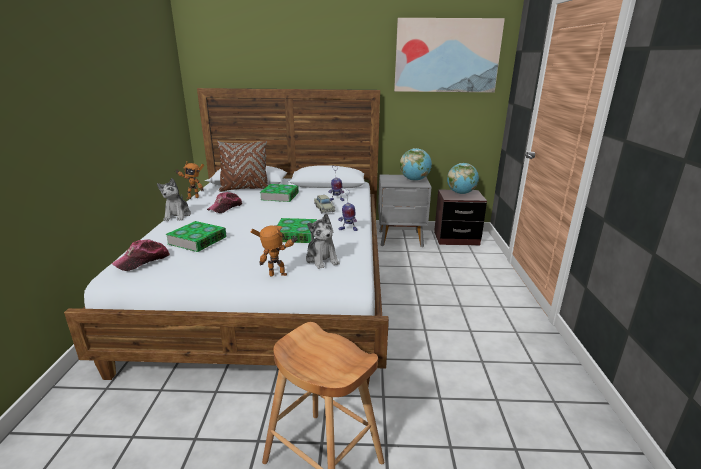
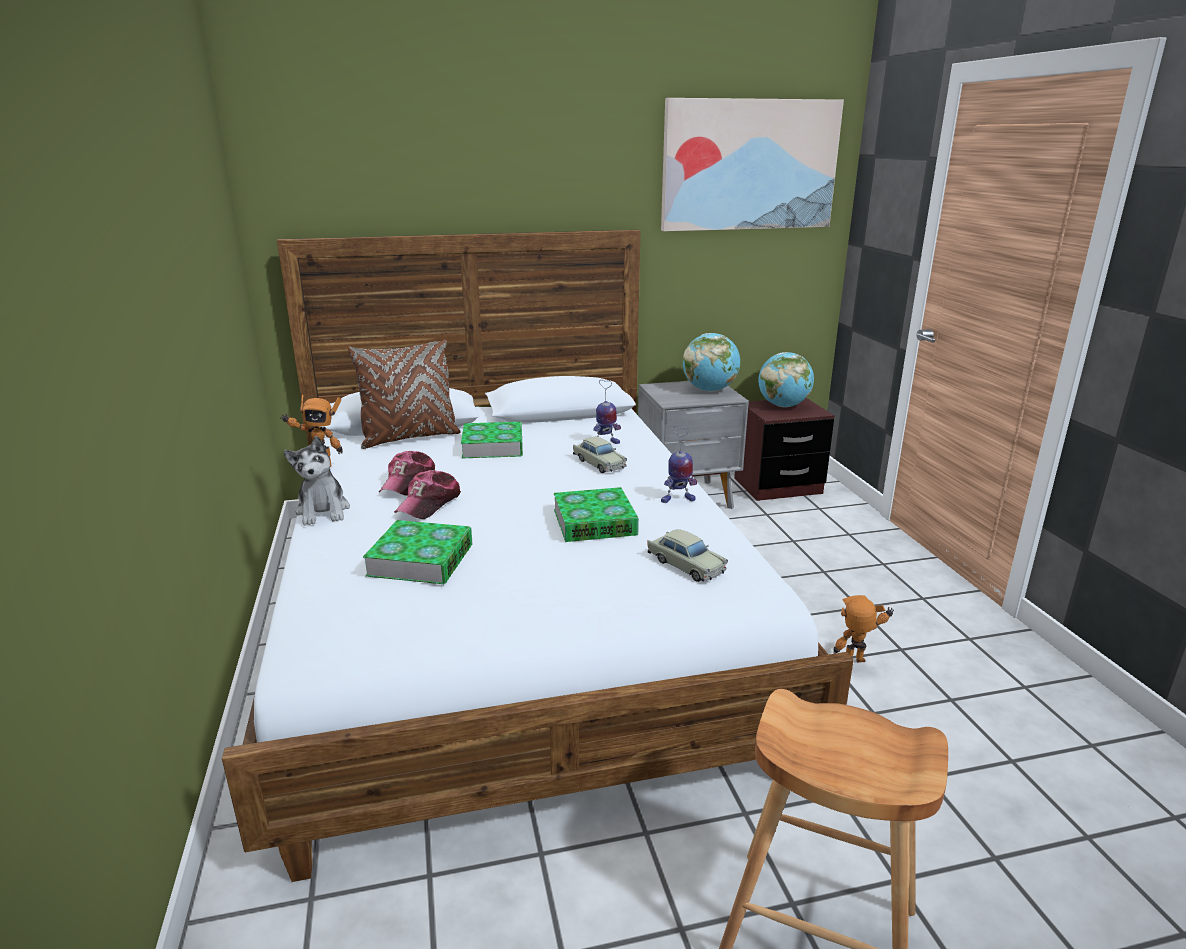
camera: 15 degrees left, 0 degrees up
(142, 261) = (348, 620): cap -> cap (429, 504)
(278, 276) = (640, 611): toy robot -> toy robot (857, 665)
(322, 259) = (685, 565): plush toy -> beige toy car

